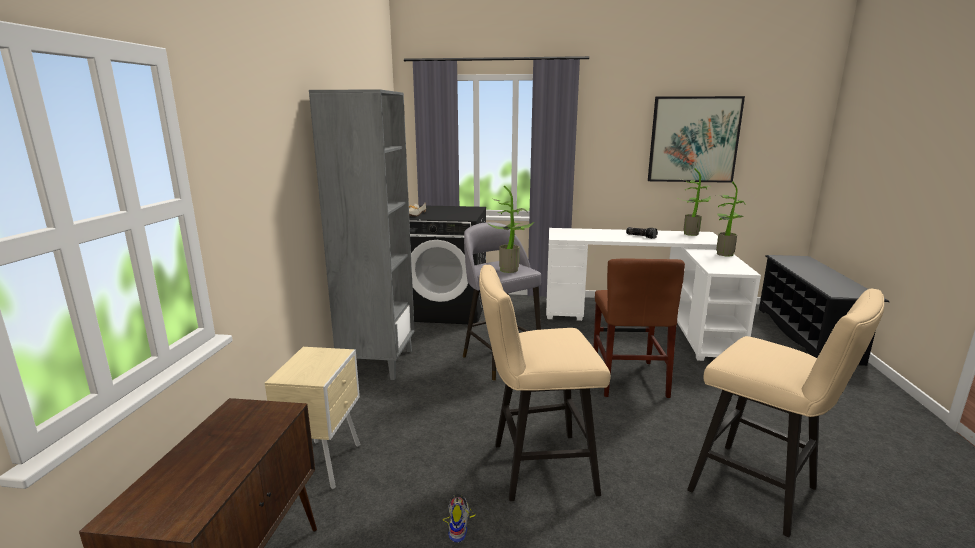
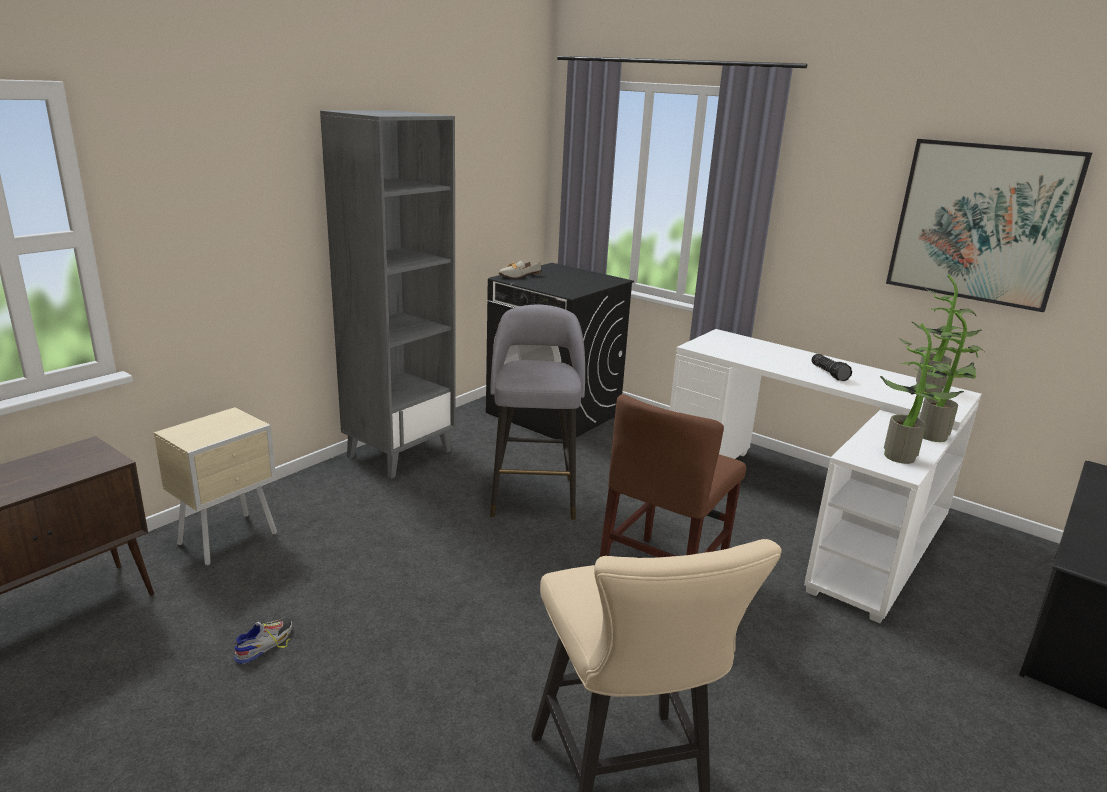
camera: 30 degrees right, 5 degrees up
(511, 269) = (541, 376): potted plant -> potted plant (903, 456)
(535, 468) = (402, 630): beige stool -> none

